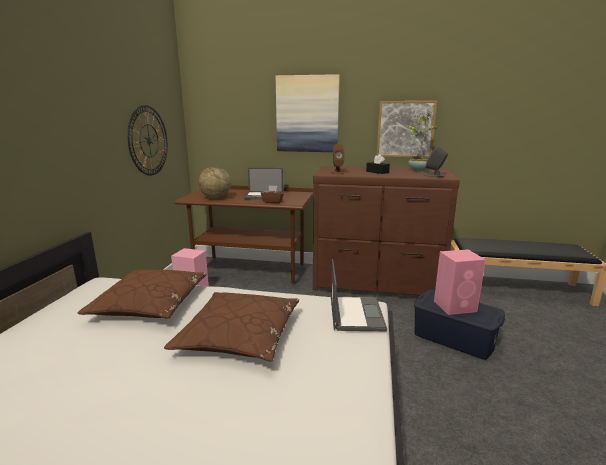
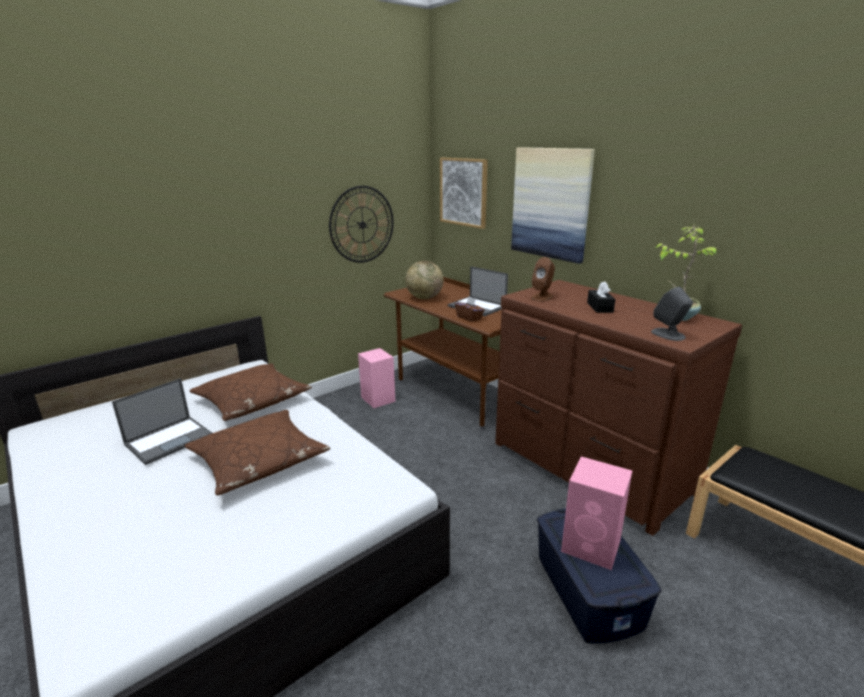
camera: 40 degrees right, 5 degrees up
(356, 313) = (376, 489): laptop -> laptop (170, 439)
(405, 129) = (683, 243): picture -> picture (463, 192)

